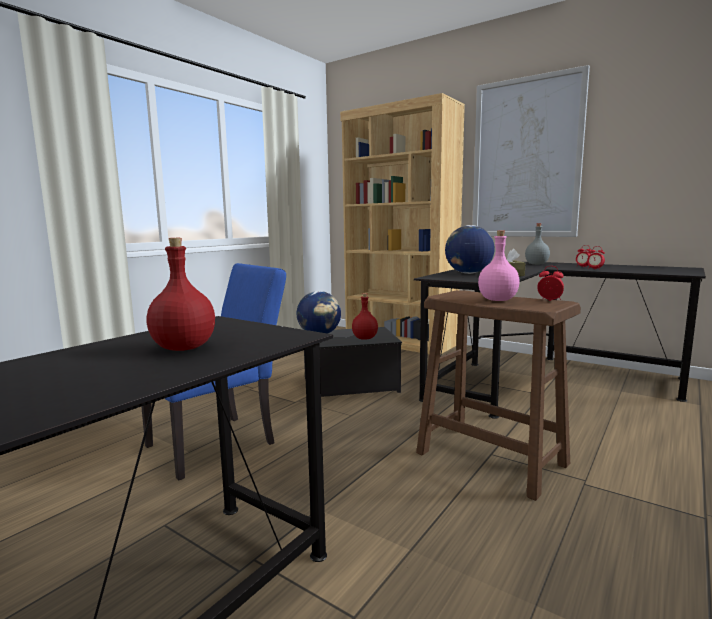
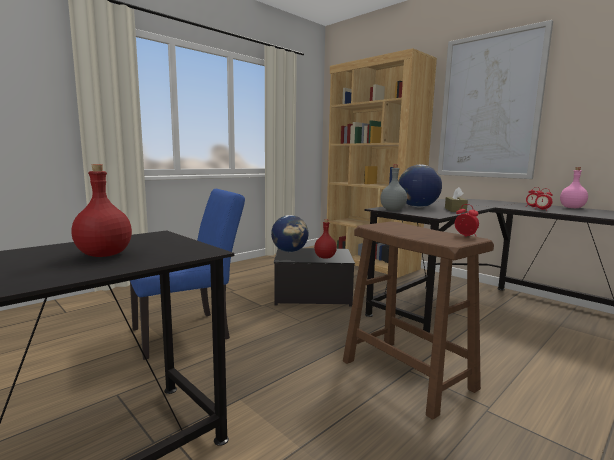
camera: 10 degrees right, 0 degrees up
(497, 300) = (417, 233): pink bottle -> pink bottle (571, 208)
(536, 264) = (490, 202): grey bottle -> grey bottle (392, 210)

